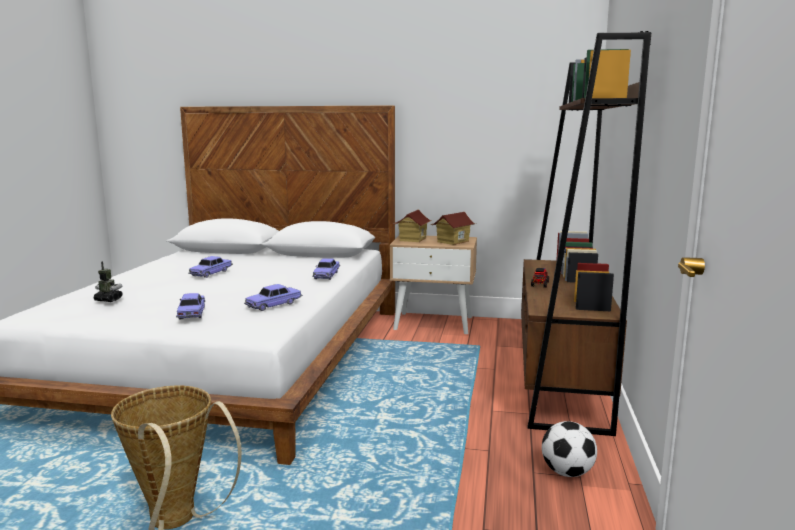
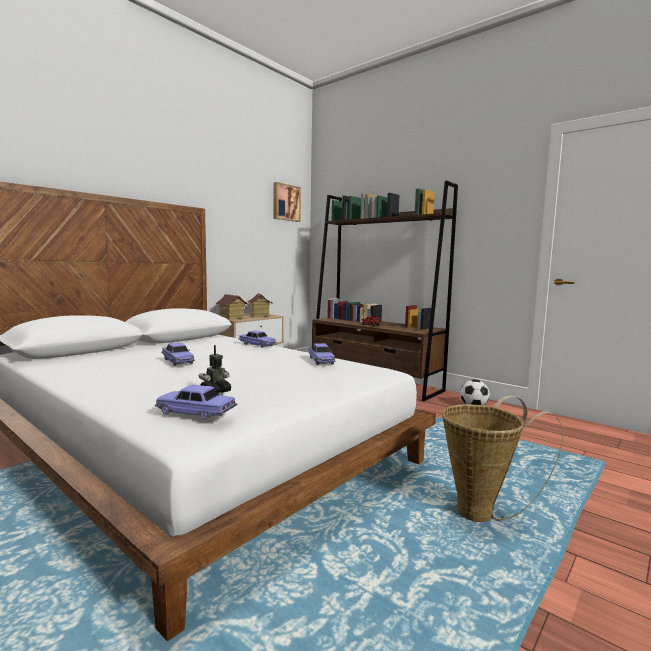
camera: 60 degrees left, 5 degrees down
(192, 314) = (311, 377): toy car -> toy car (196, 413)
(543, 78) = (286, 202): none -> picture

